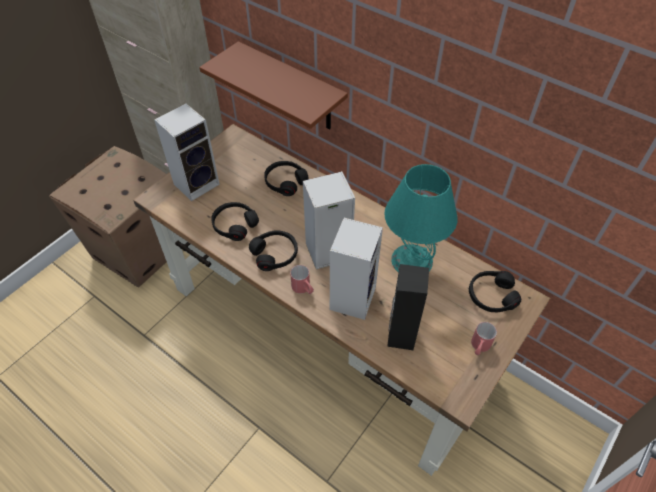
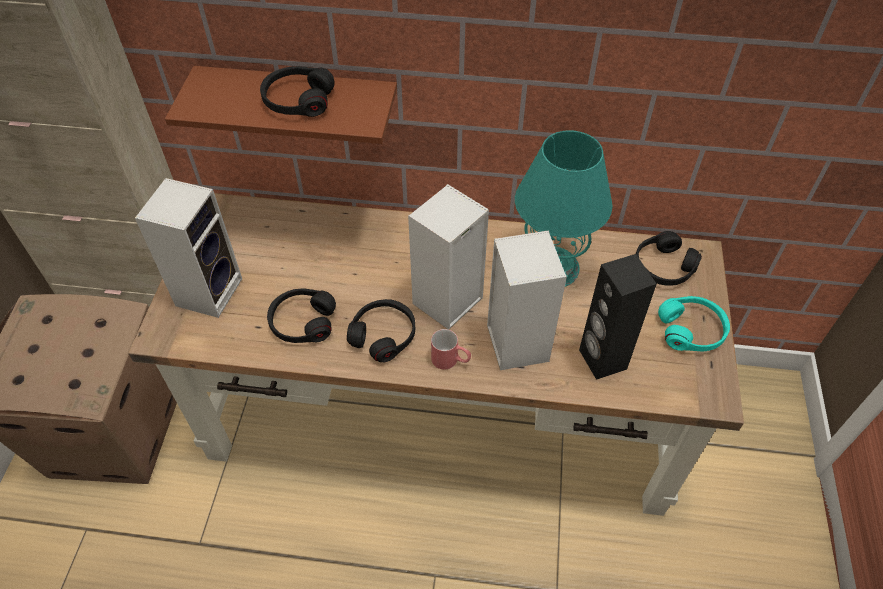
camera: 30 degrees left, 0 degrees up
(285, 182) = (330, 238): black headphones -> black headphones (298, 100)
(479, 347) = (691, 330): red mug -> turquoise headphones

